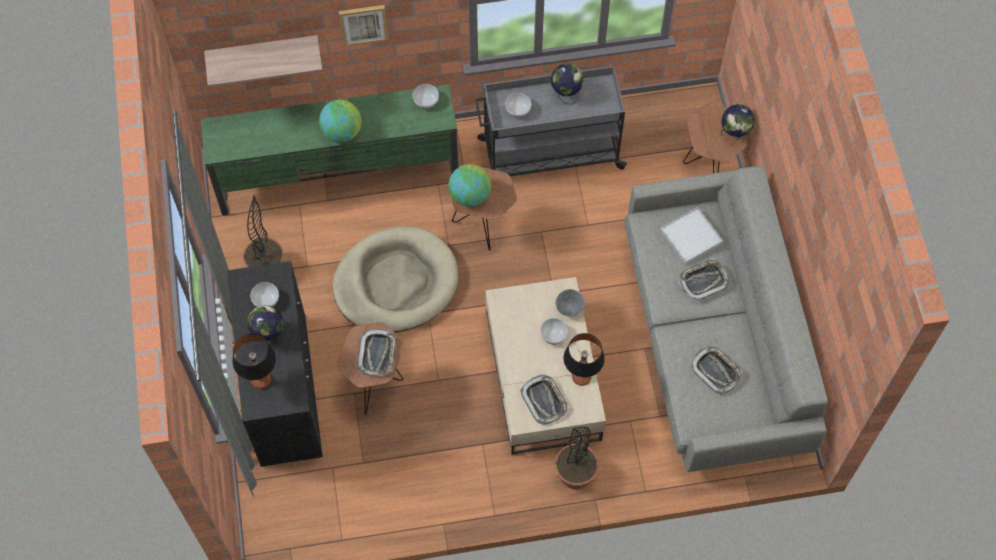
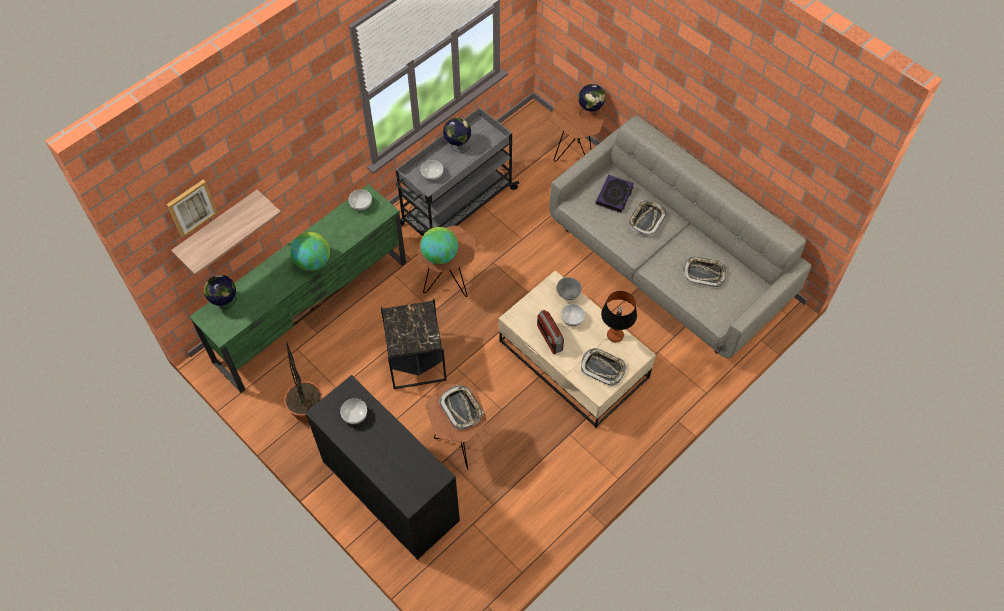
camera: 35 degrees left, 5 degrees down
(261, 380) = (398, 478): table lamp -> none
(268, 334) = (377, 439): globe -> globe (225, 302)
(363, 24) = (290, 160): picture -> picture (191, 207)
(396, 283) = (415, 360): beige dog bed -> black side table
(517, 340) = (549, 338): none -> radio
(575, 474) = (650, 412): potted plant -> none
(691, 237) = (614, 196): white tray -> book

